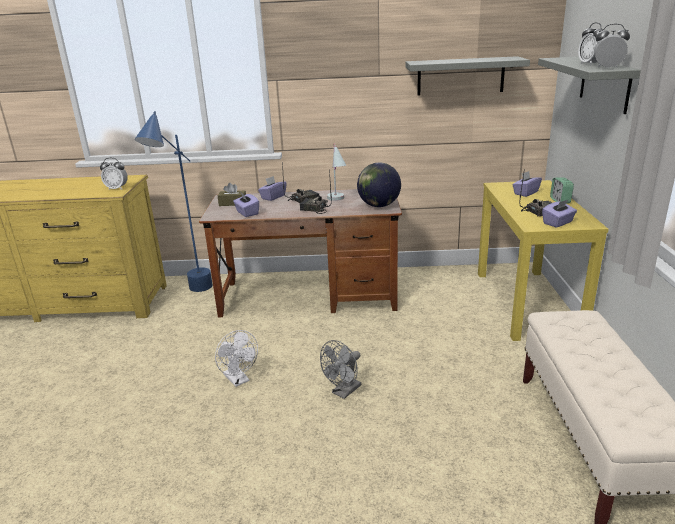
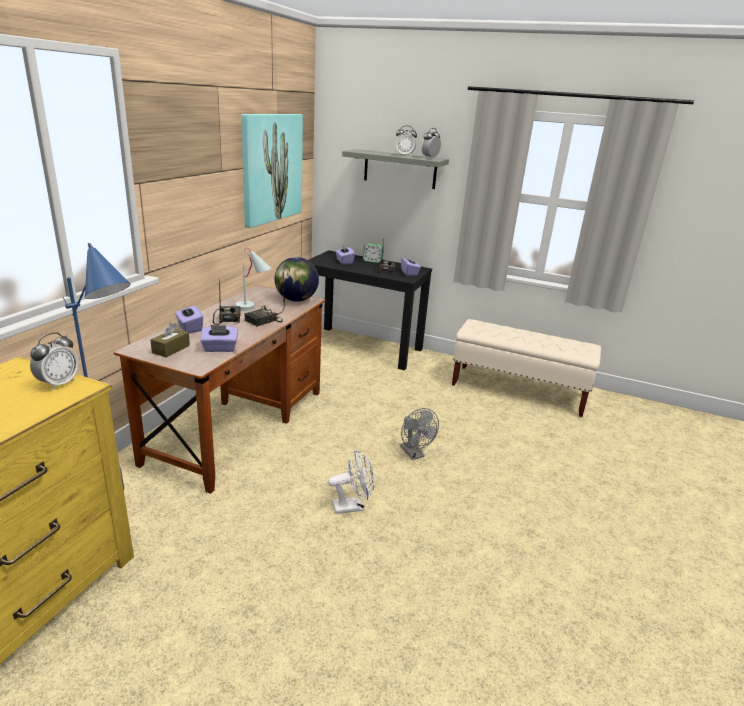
camera: 70 degrees left, 0 degrees up
(460, 76) = (271, 168): grey shelf -> picture
(527, 302) = (363, 347): yellow console table -> black console table

